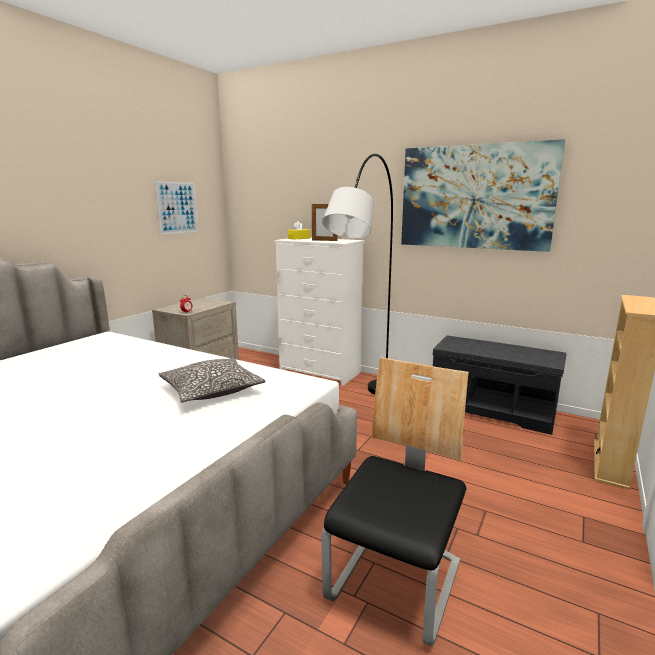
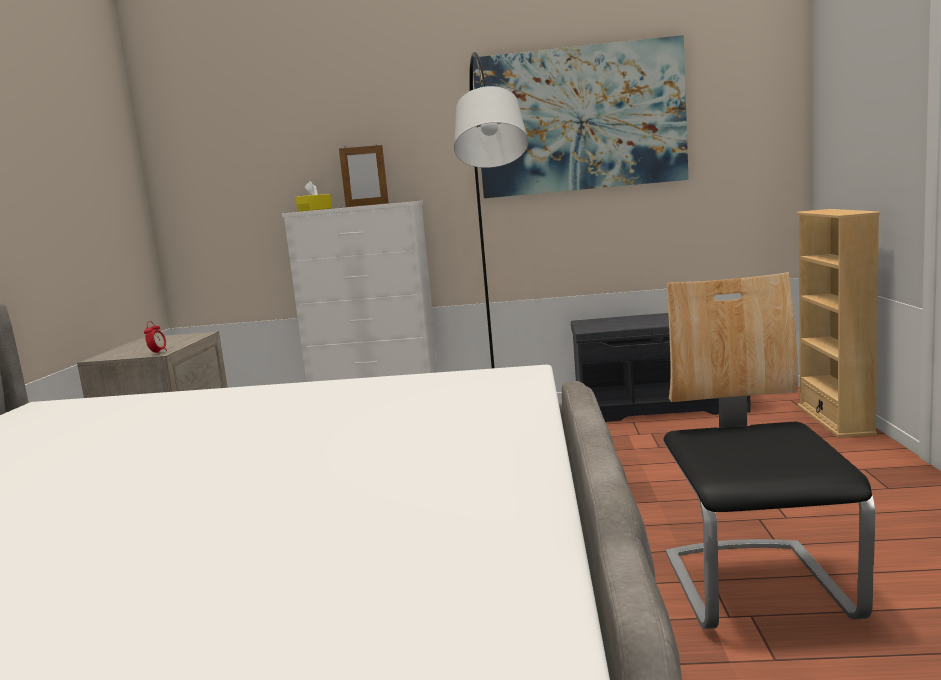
camera: 25 degrees left, 5 degrees down
(177, 207) = (81, 175): picture -> none
(211, 390) = (390, 406): pillow -> none

